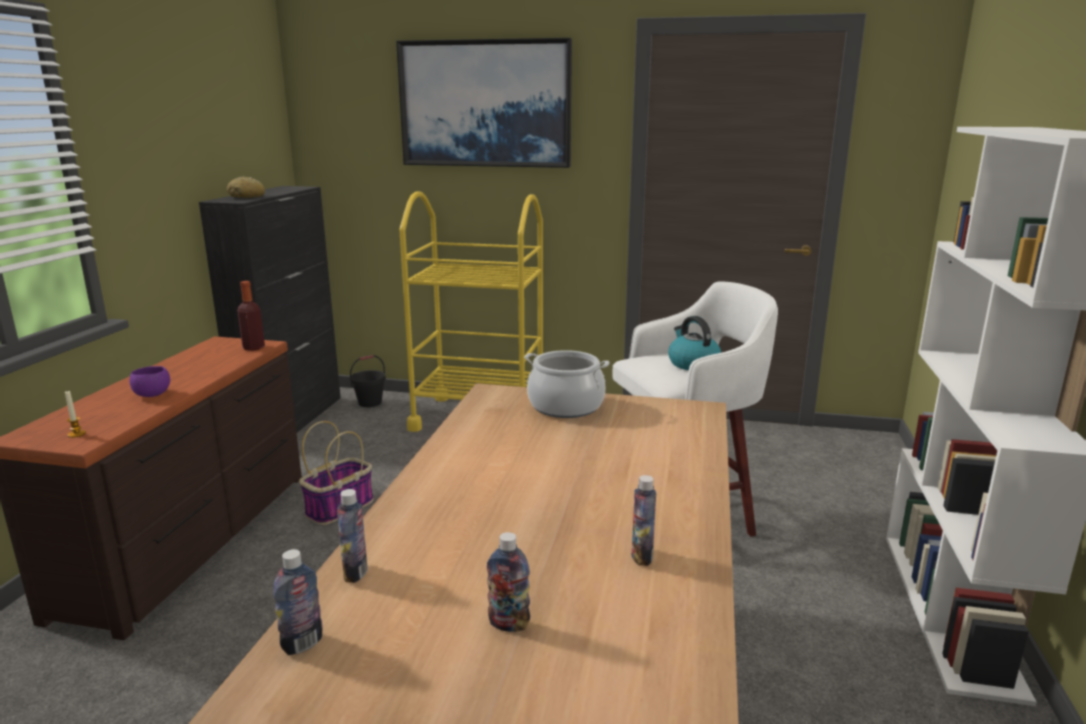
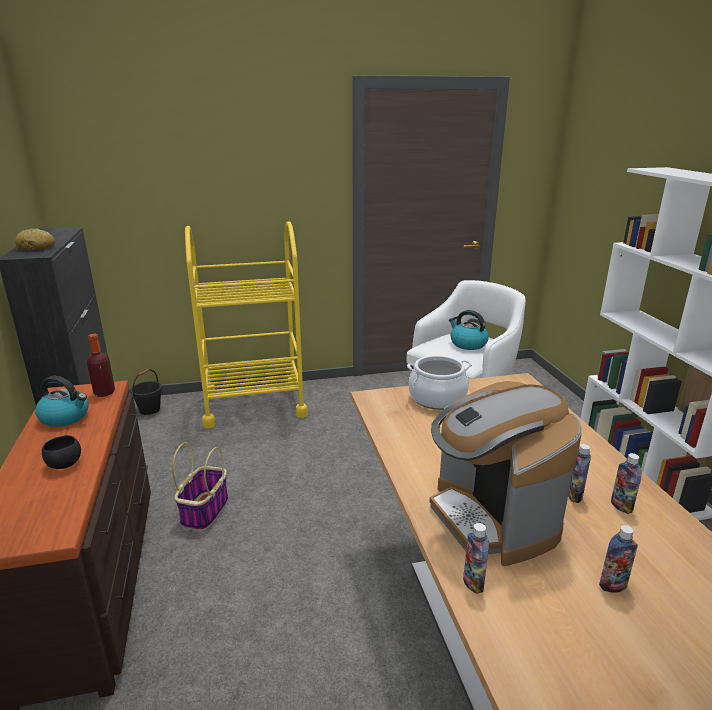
camera: 25 degrees left, 5 degrees up
(76, 434) = (38, 526): candle -> none
(152, 395) = (64, 464): purple bowl -> black bowl
(198, 360) = (66, 417): none -> kettle
(302, 643) = (513, 656): bottle -> bottle (575, 496)
(462, 525) = (492, 518): none -> coffee machine
(485, 104) = (230, 145): picture -> none

